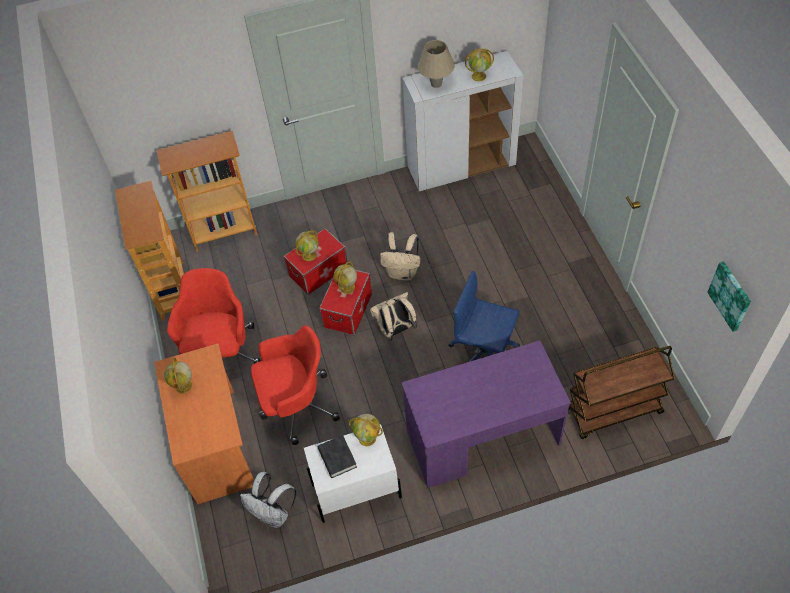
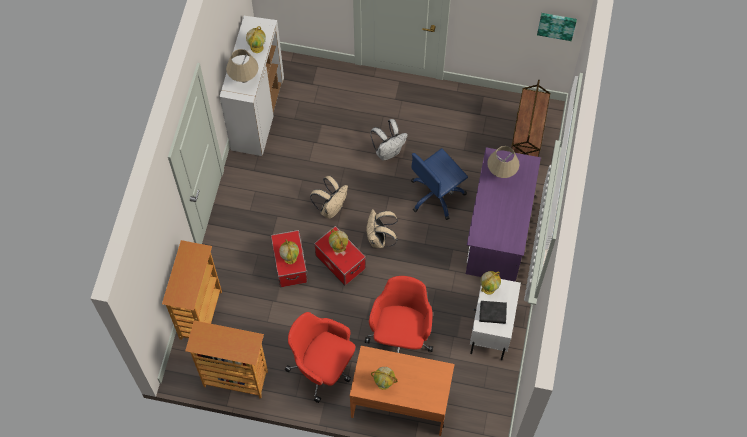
camera: 65 degrees left, 10 degrees up
(273, 514) = (478, 388): white backpack -> white backpack (388, 151)
(518, 372) = (501, 173): none -> beige table lamp

